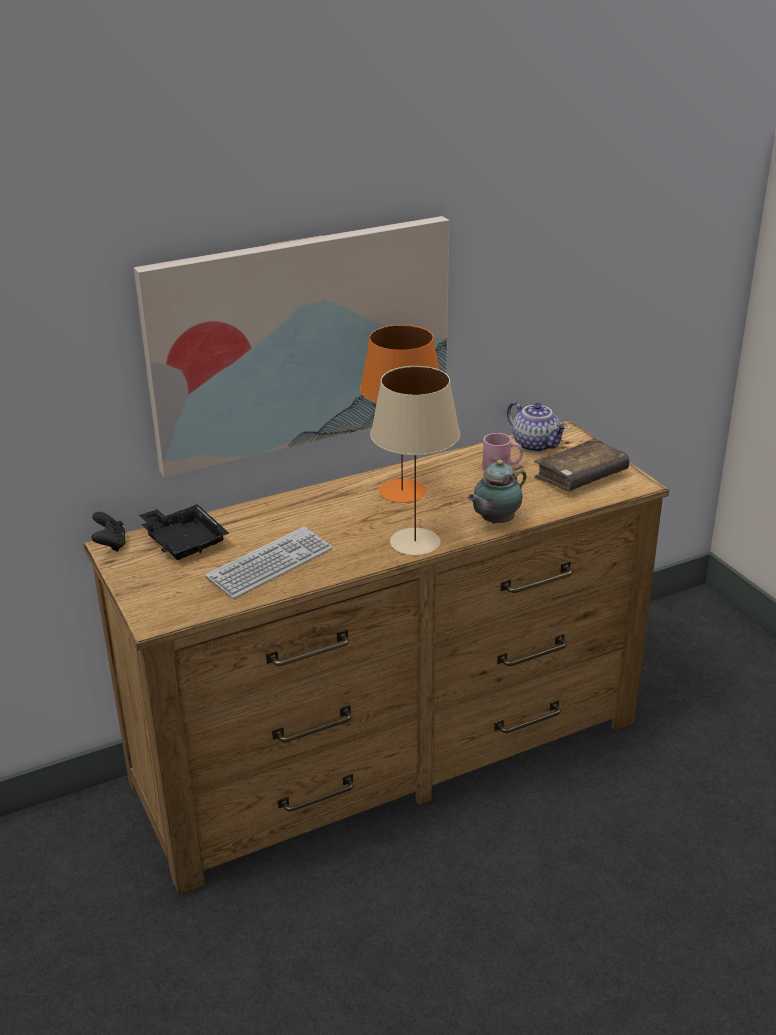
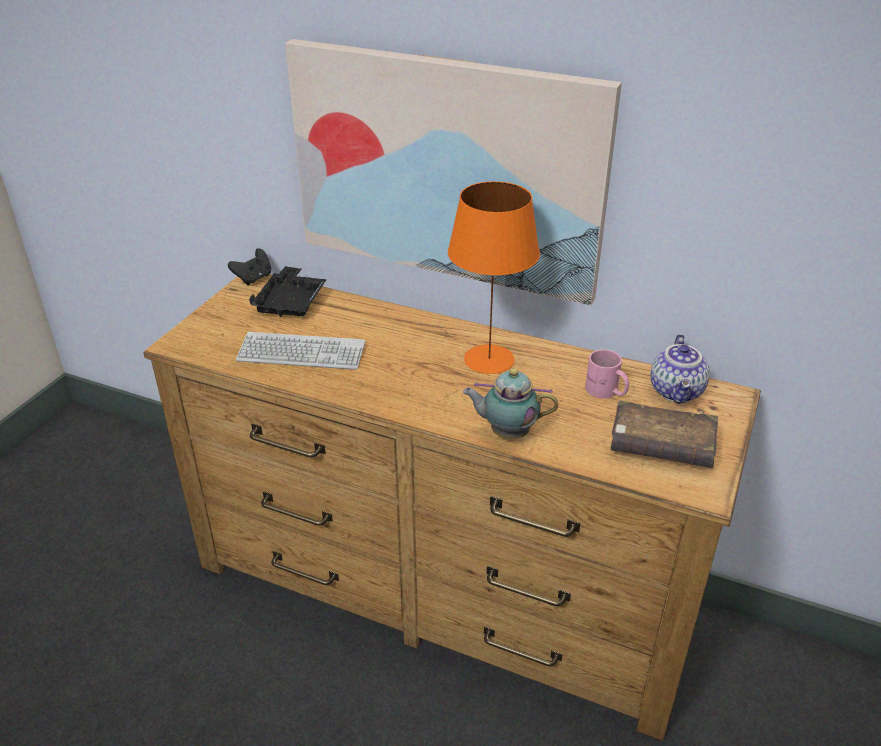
camera: 50 degrees right, 5 degrees up
(414, 542) = (417, 404): beige table lamp -> none

